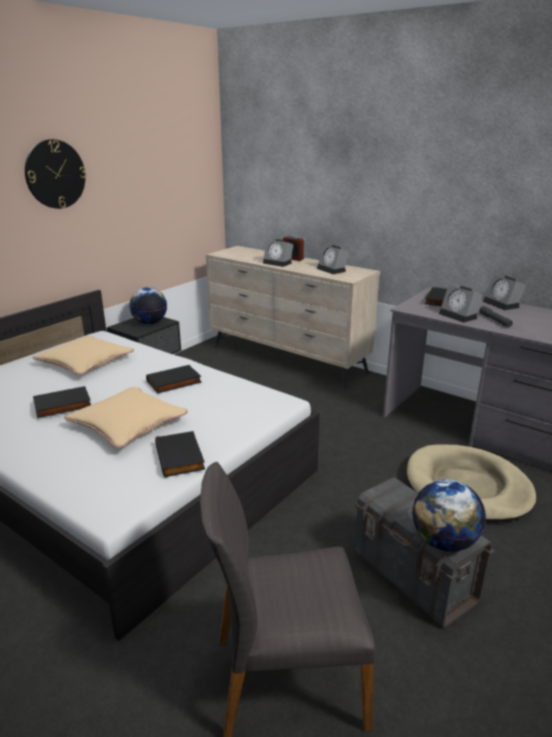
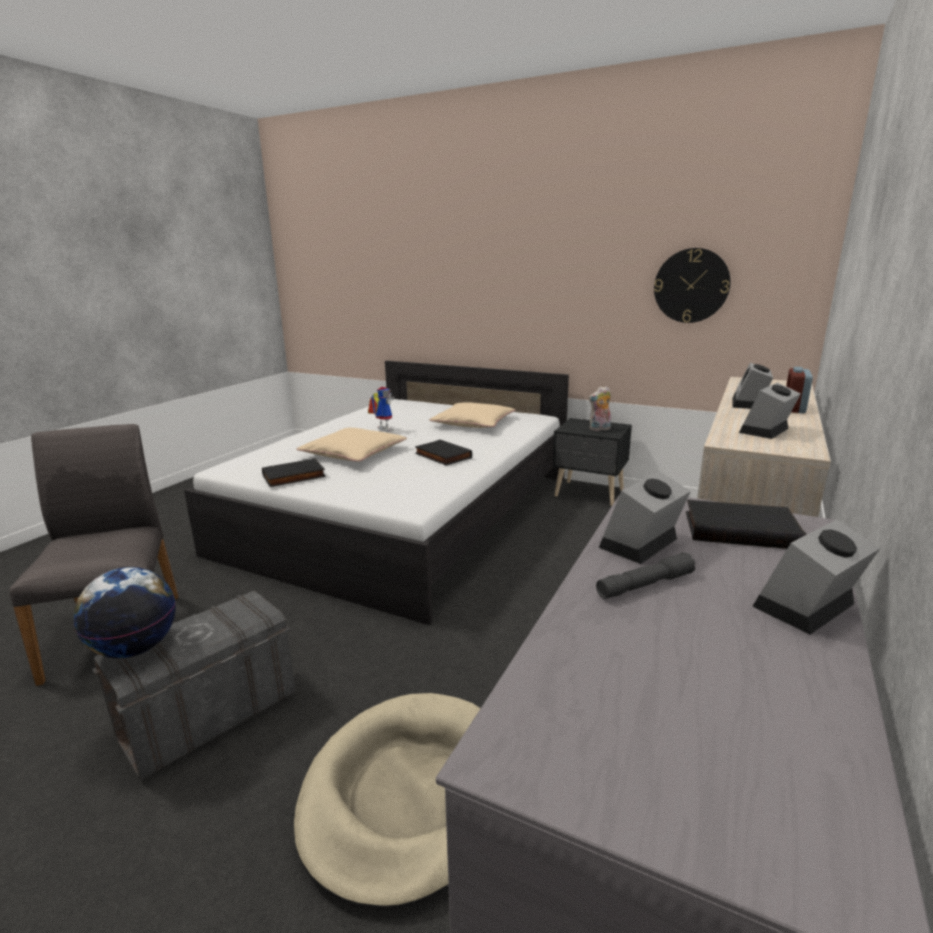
camera: 80 degrees right, 5 degrees down
(55, 174) = (548, 246): wall clock -> wall clock (691, 286)
(62, 406) = (382, 430): black book -> toy robot
(150, 323) = (599, 429): globe -> plush toy

